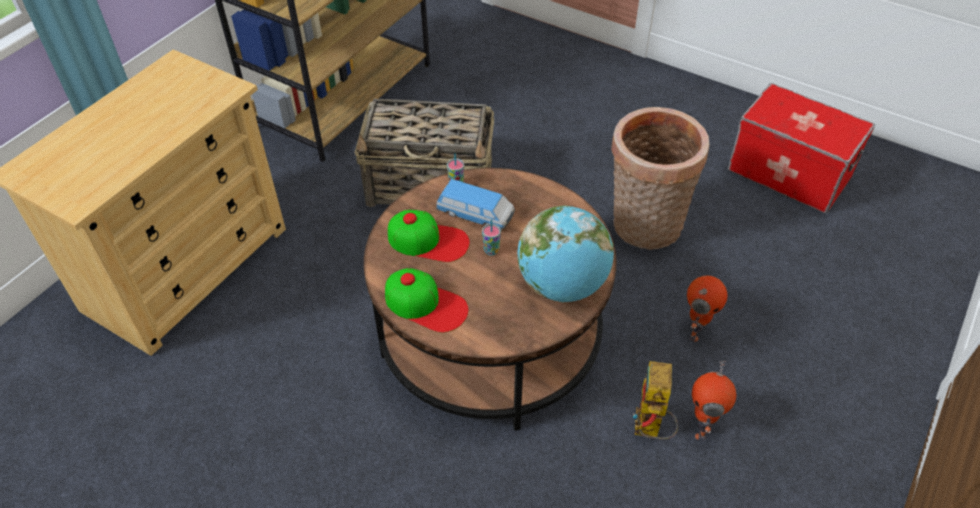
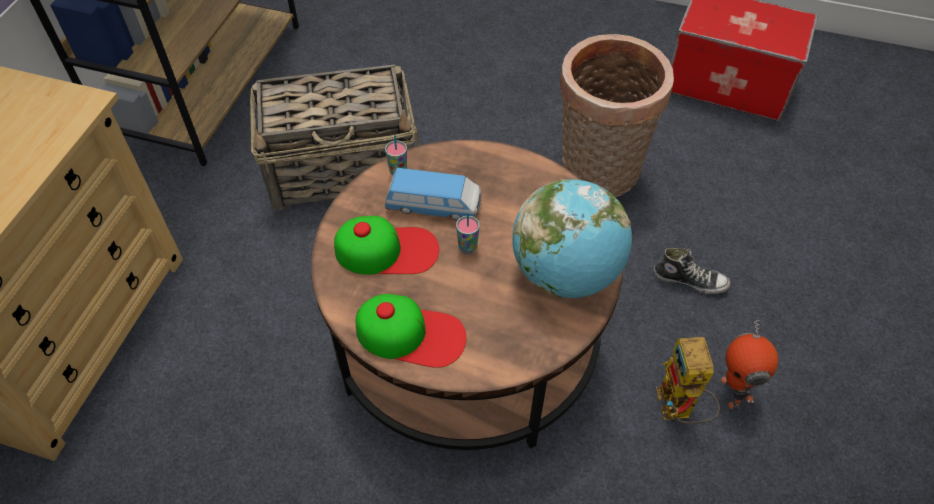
camera: 15 degrees left, 5 degrees up
(696, 329) = (689, 280): toy robot -> shoe

